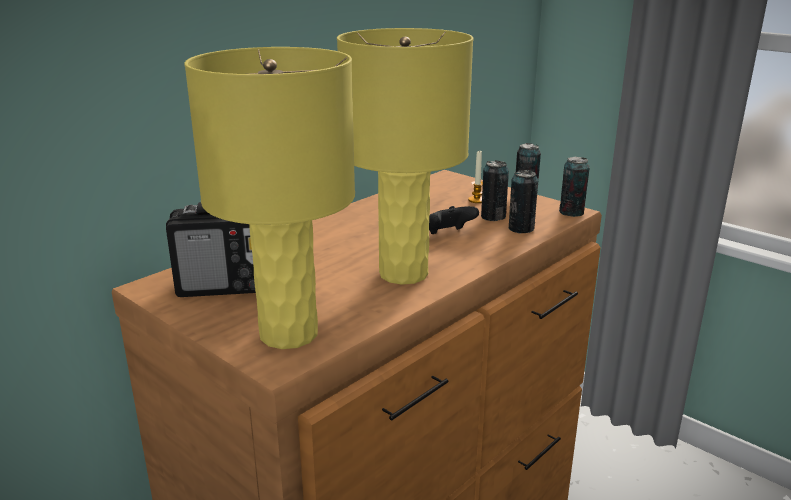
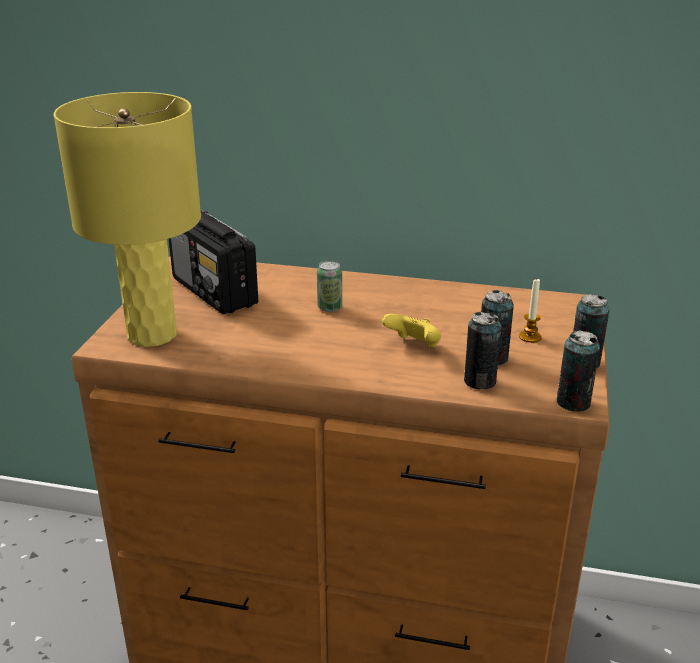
camera: 60 degrees right, 5 degrees up
(346, 246) = (329, 307): none -> can
(402, 273) = (299, 348): yellow table lamp -> none
(449, 234) = (414, 346): black game controller -> yellow game controller

